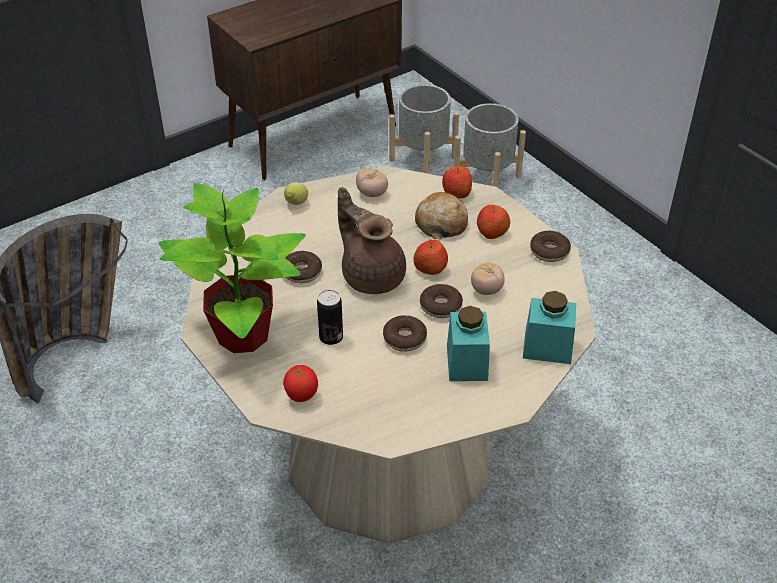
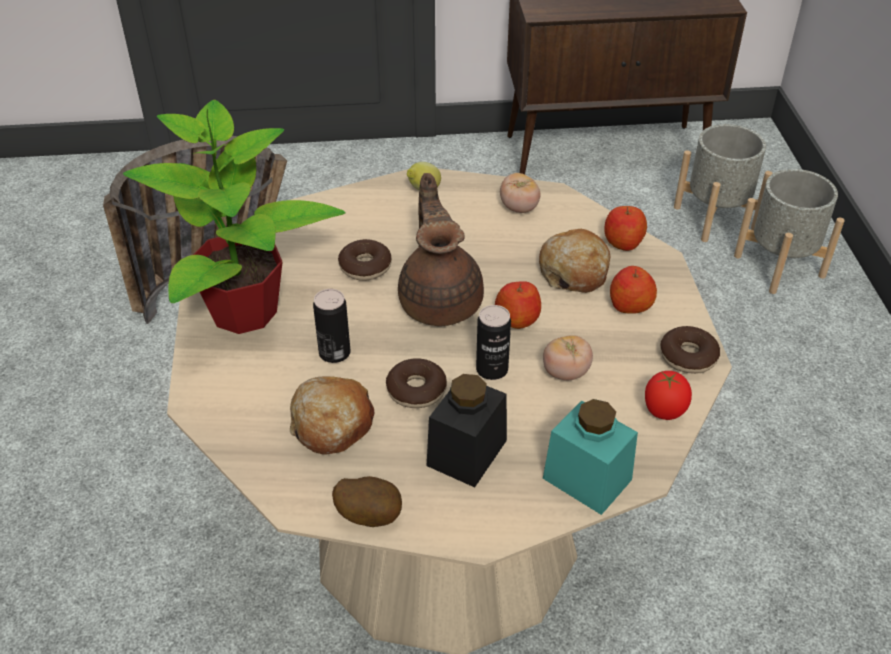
camera: 30 degrees right, 0 degrees up
(301, 396) = (244, 407): tomato -> tomato (663, 413)
(369, 382) = (331, 424): none -> bread
(440, 306) = (492, 369): donut -> can
(440, 424) = (370, 515): none -> potato
(467, 363) = (467, 453): turquoise jar -> black jar

